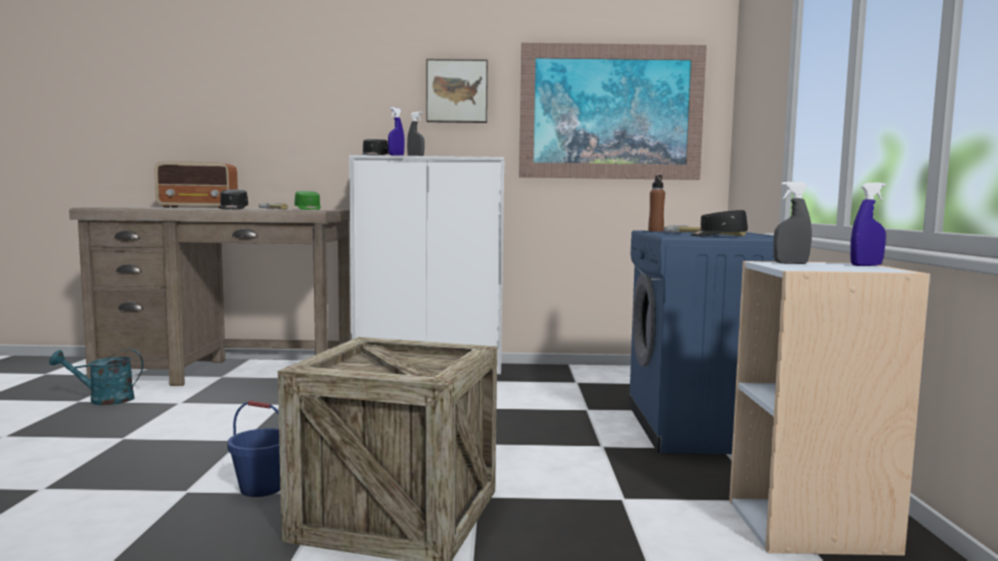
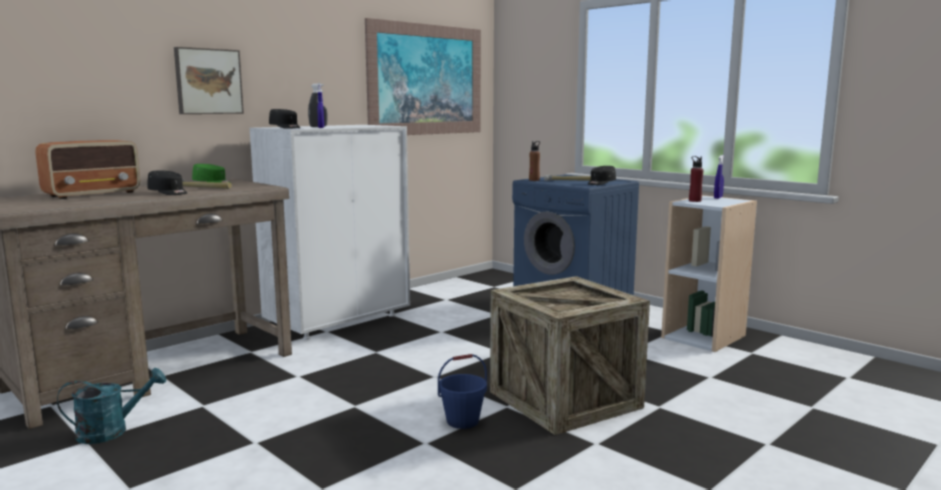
camera: 45 degrees left, 5 degrees up
(103, 400) = (112, 431): turquoise watering can -> turquoise watering can turned 150 degrees counterclockwise
(457, 91) = (317, 59): picture -> picture (208, 81)
(790, 263) = (694, 201): grey spray bottle -> red bottle

